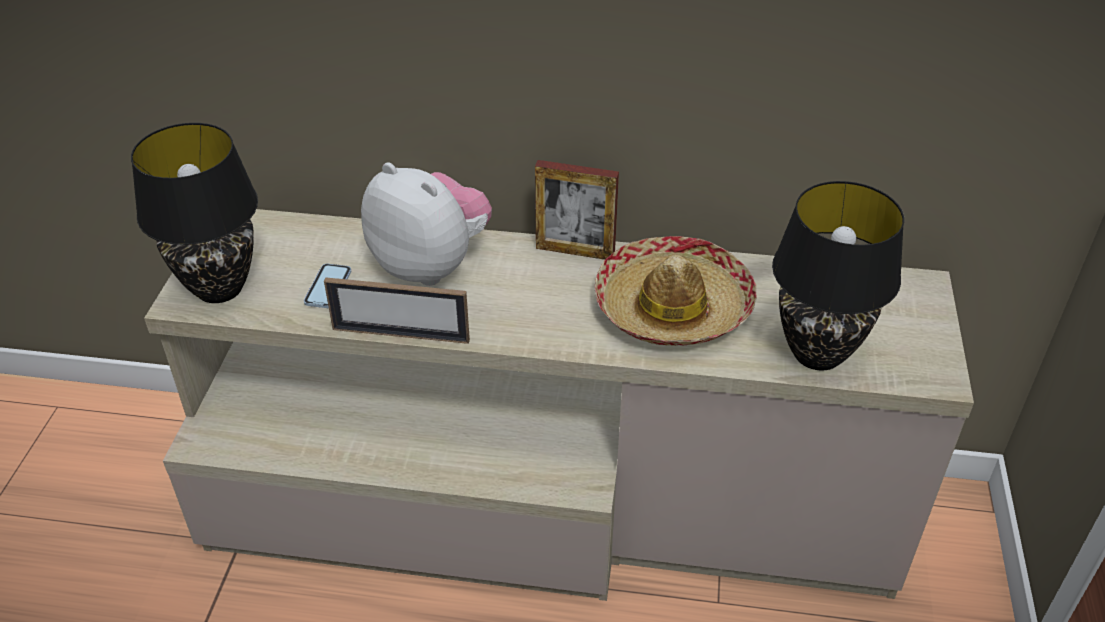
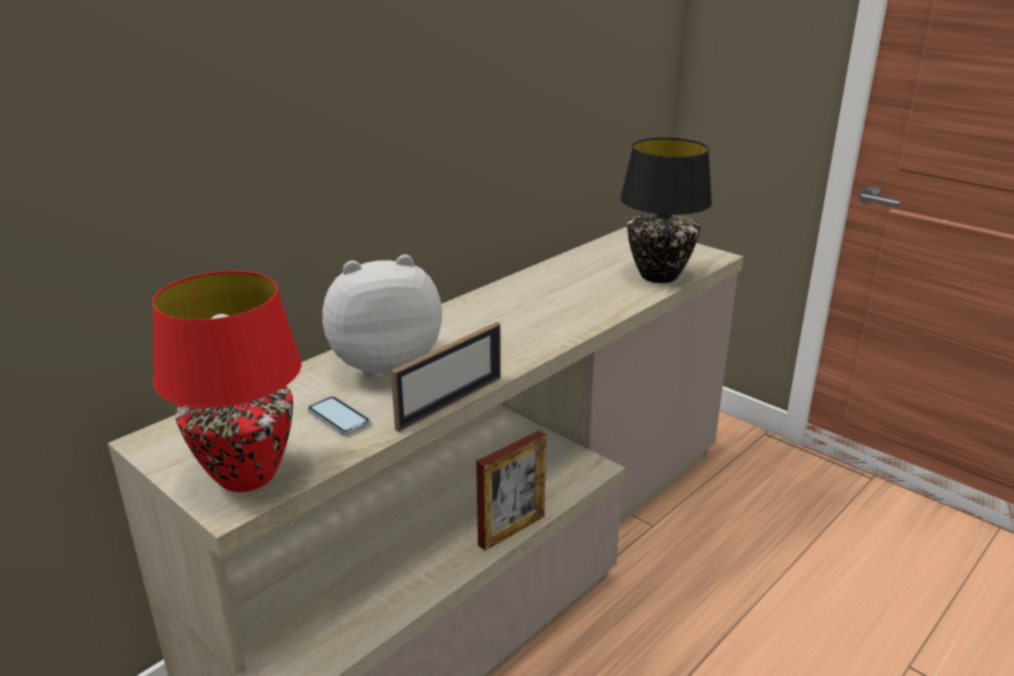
camera: 55 degrees left, 15 degrees down
(219, 289) = (247, 476): black table lamp -> red table lamp
(575, 251) = (455, 308): picture frame -> picture frame (511, 530)
(673, 307) = (561, 299): hat -> none

